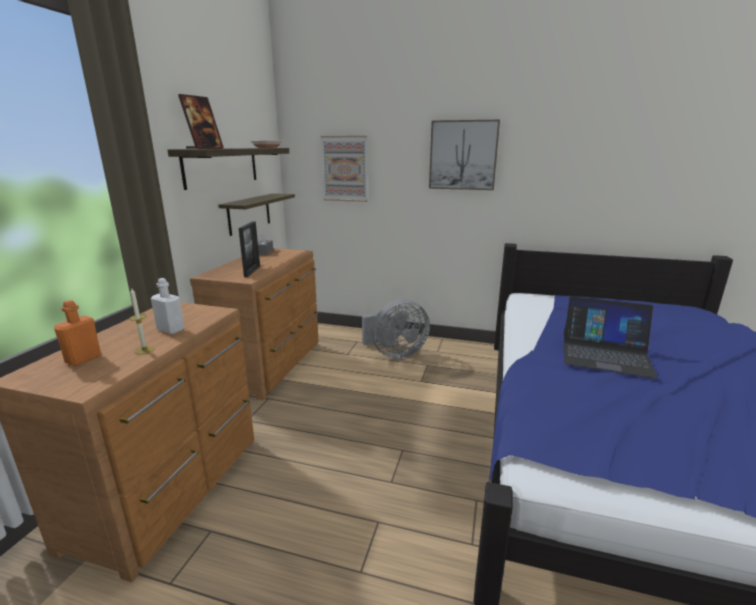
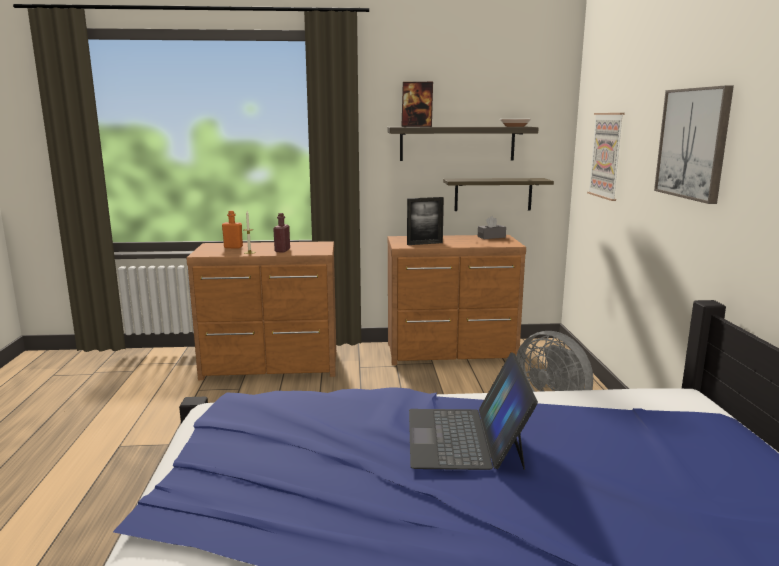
camera: 70 degrees right, 5 degrees down
(171, 329) = (282, 250): white bottle -> red bottle

